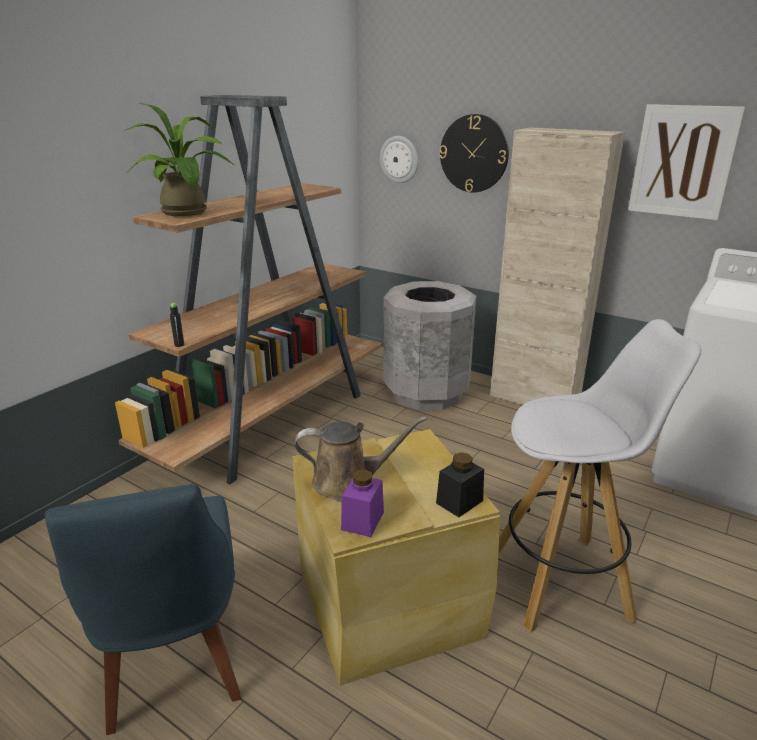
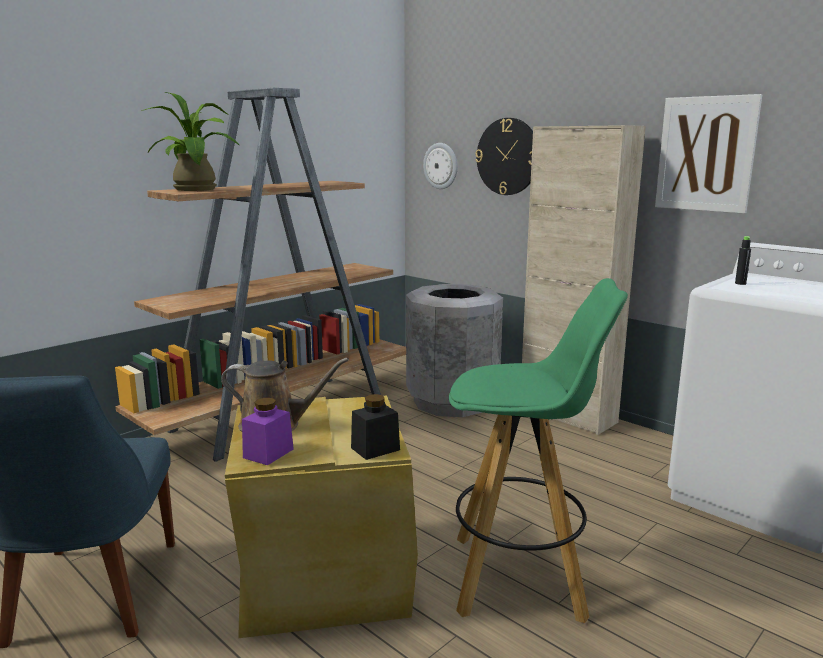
camera: 10 degrees right, 10 degrees down
(179, 345) = (172, 309): black bottle -> black bottle (740, 283)
(562, 581) = (520, 577): white stool -> green stool

